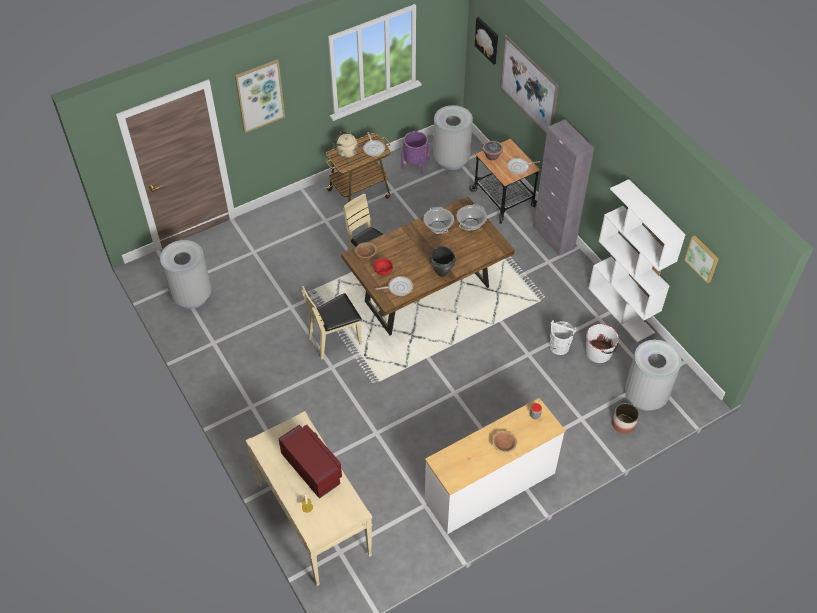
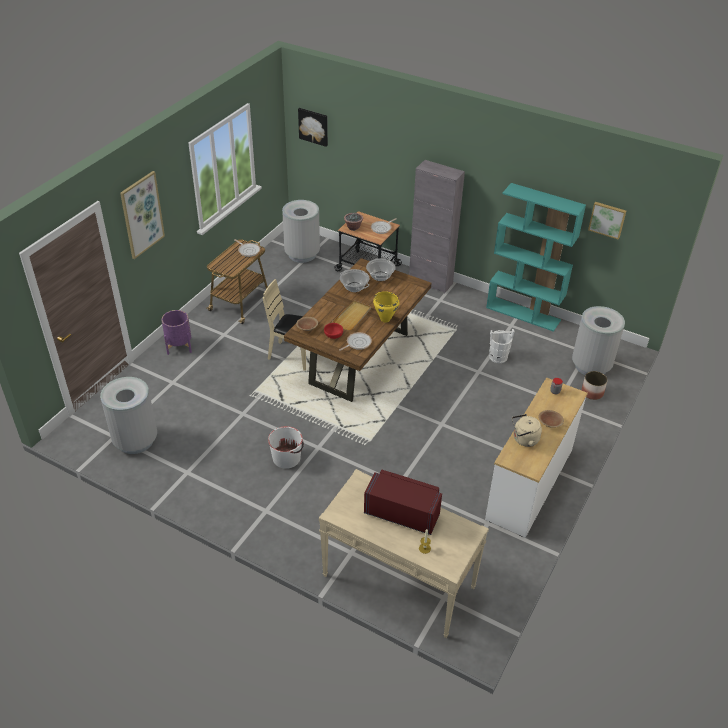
camera: 30 degrees left, 10 degrees down
(335, 340) = (304, 424): beige chair -> none
(345, 152) = (224, 260): beige kettle -> beige kettle (524, 439)
(414, 258) = (352, 316): none -> beige tray
(415, 164) = (273, 266): purple planter -> purple planter (179, 345)
(442, 272) = (385, 319): black cooking pot -> yellow cooking pot
(528, 86) = (372, 149): picture -> none
(599, 352) = (531, 349): white bucket -> white bucket (287, 458)
(621, 310) = (523, 314): white bookcase -> turquoise bookcase

